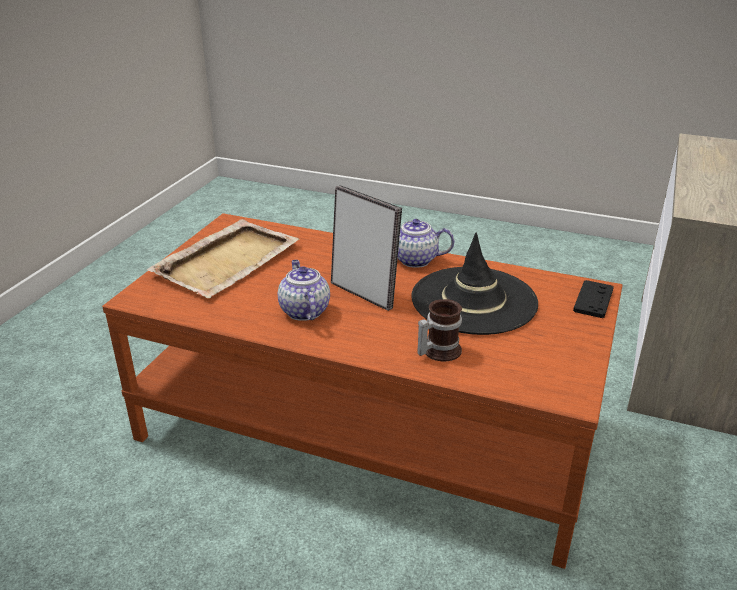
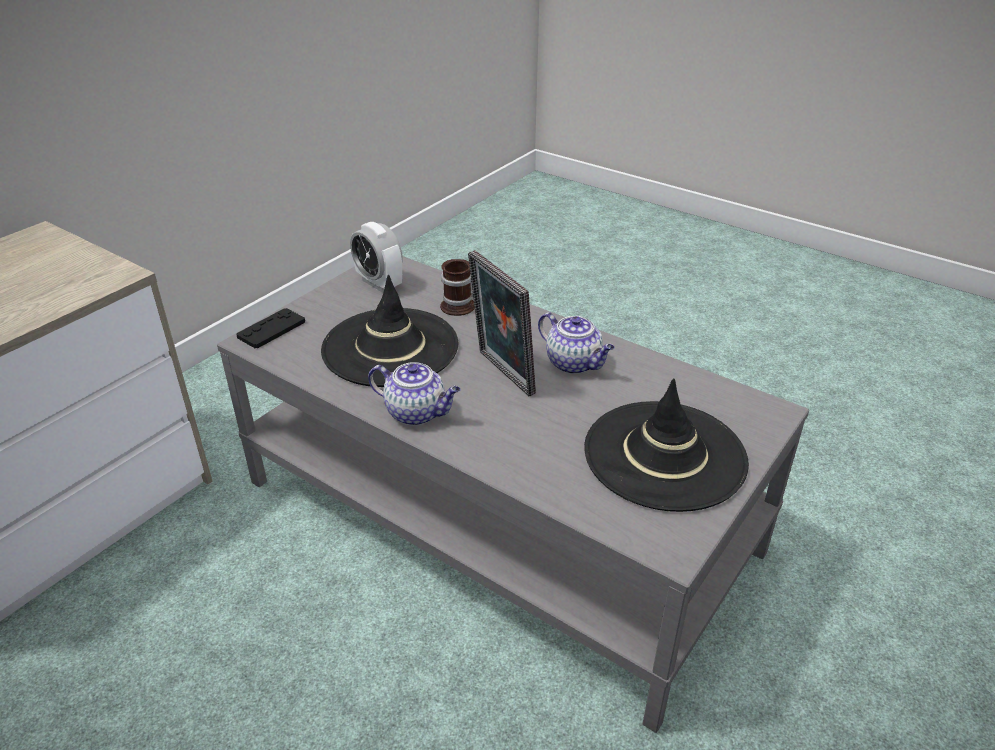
camera: 165 degrees left, 5 degrees up
(228, 260) = (665, 455): beige tray -> black hat
(303, 311) = (574, 363): teapot -> teapot turned 45 degrees counterclockwise
(367, 427) = (498, 517): brown coffee table -> grey coffee table
(549, 365) = (379, 283): none -> alarm clock

